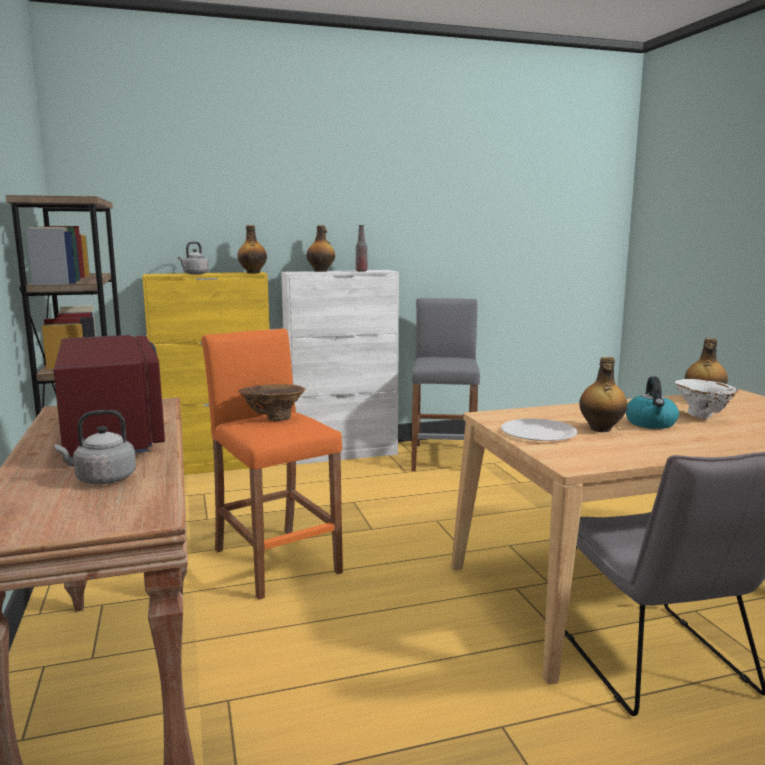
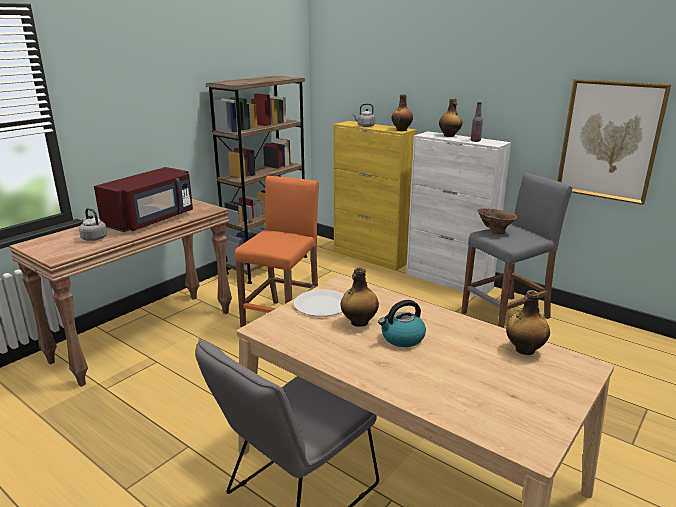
camera: 55 degrees right, 10 degrees up
(273, 419) = (279, 236): brown vase -> brown vase (495, 231)
(478, 255) = (609, 141): none -> picture
(702, 417) = (457, 356): white vase -> none

